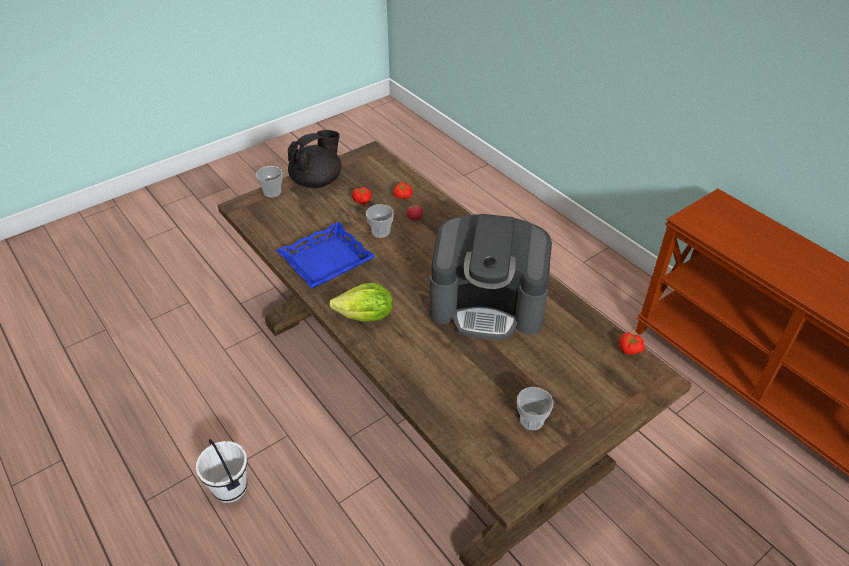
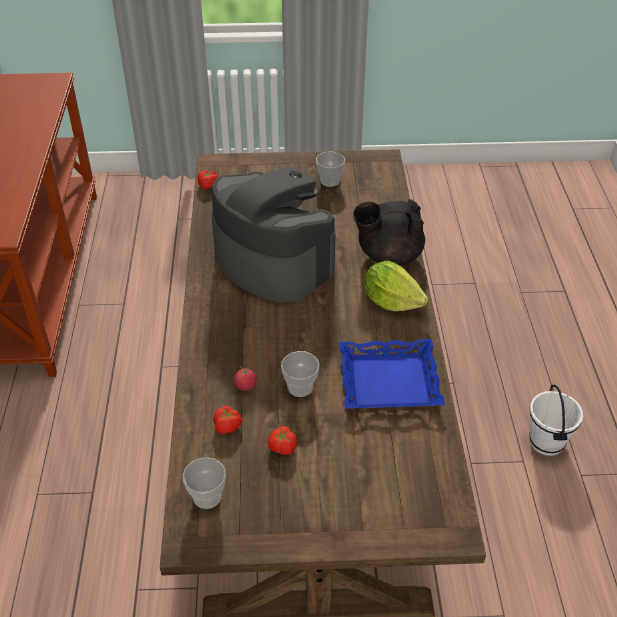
camera: 145 degrees left, 0 degrees up
(272, 192) = (393, 534): cup -> cup (207, 496)
(317, 181) = (315, 520): black teapot -> black teapot (388, 255)

